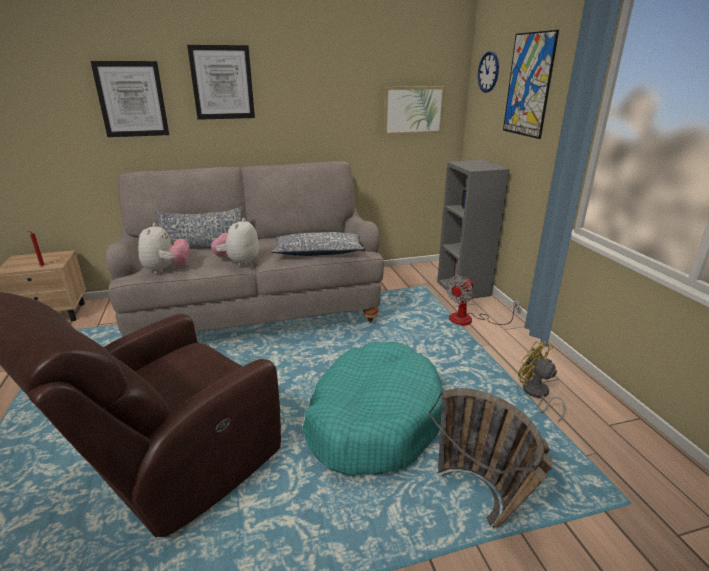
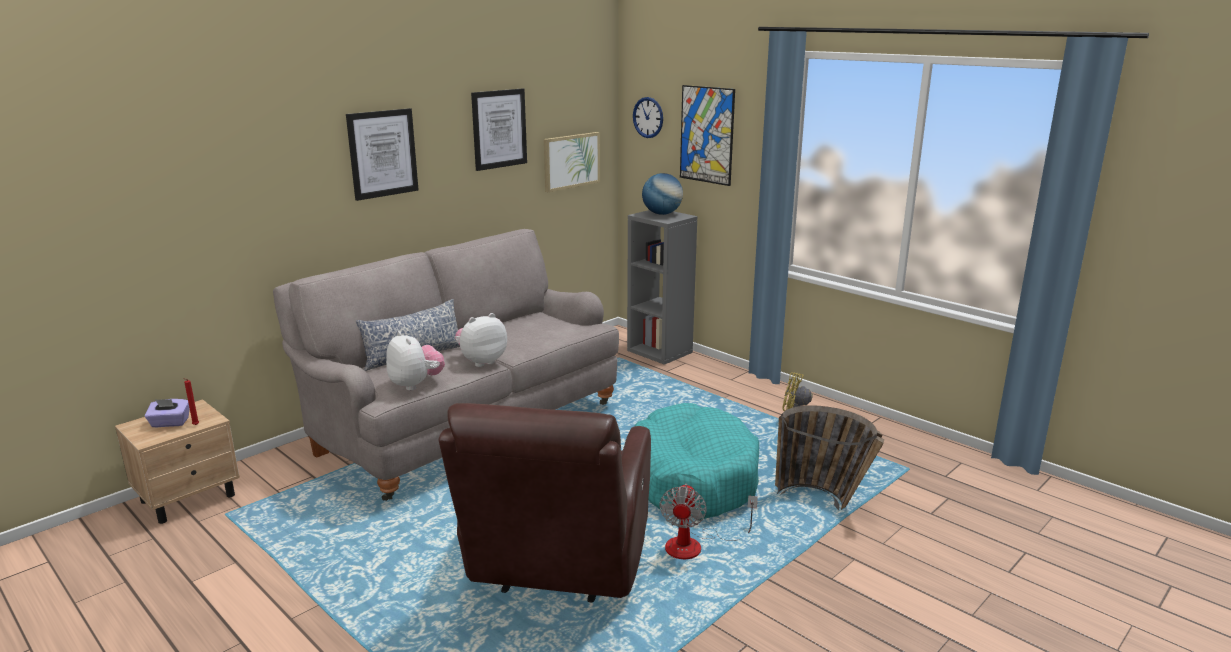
camera: 30 degrees left, 5 degrees down
(34, 261) = (170, 423): none -> purple tissue box
(132, 99) = (281, 186): picture -> picture (499, 129)
(238, 262) = (481, 361): plush toy -> plush toy turned 75 degrees clockwise
(318, 253) = (553, 335): pillow -> none
(469, 320) = (693, 379): fan -> fan (695, 546)
(478, 164) = (662, 214): none -> globe

